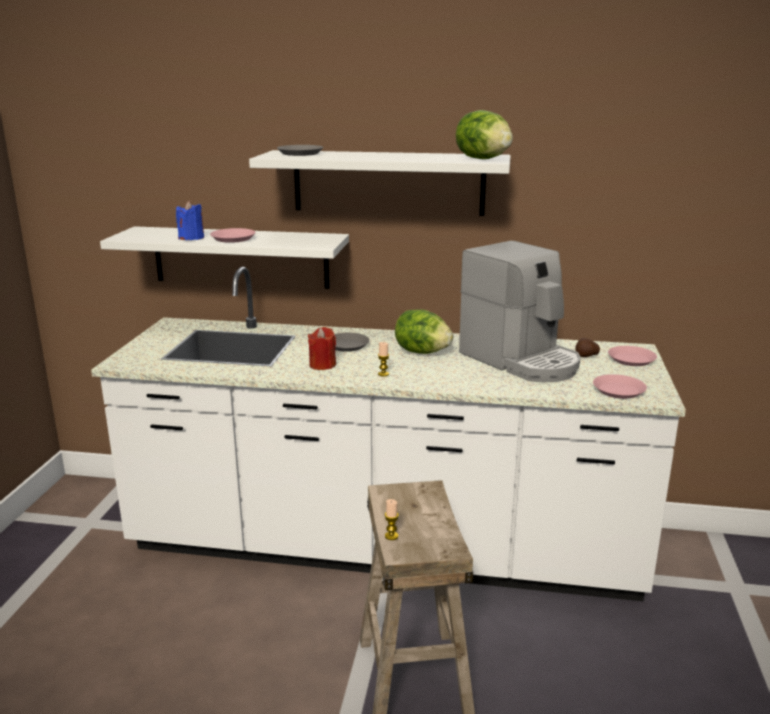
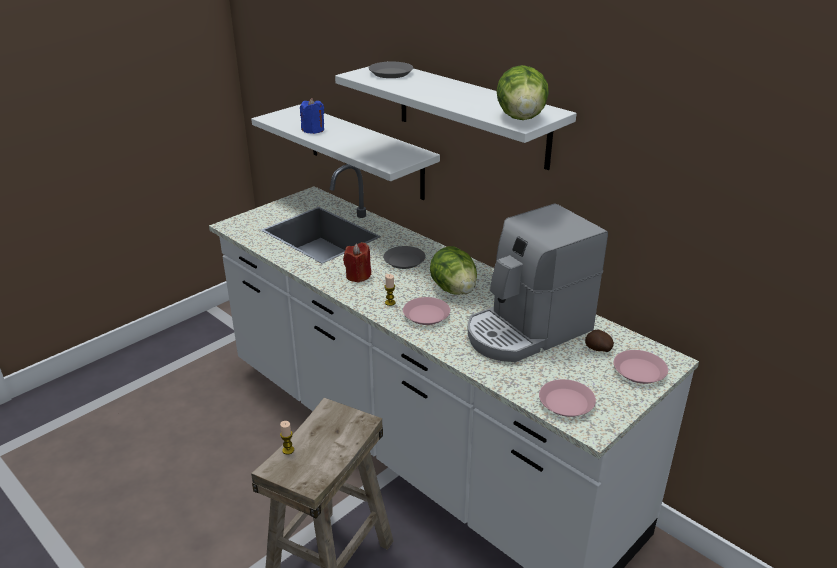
camera: 35 degrees right, 10 degrees up
(233, 238) = (340, 138): pink plate -> pink plate (426, 314)
(521, 360) = (527, 331): coffee machine -> coffee machine turned 60 degrees clockwise

